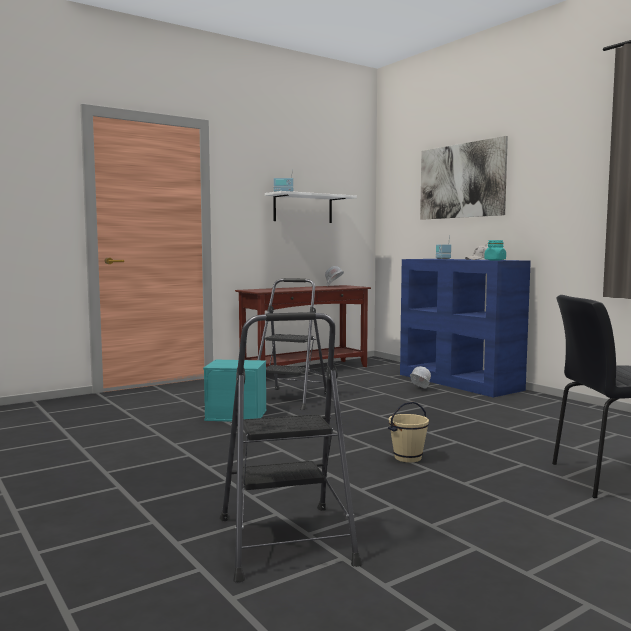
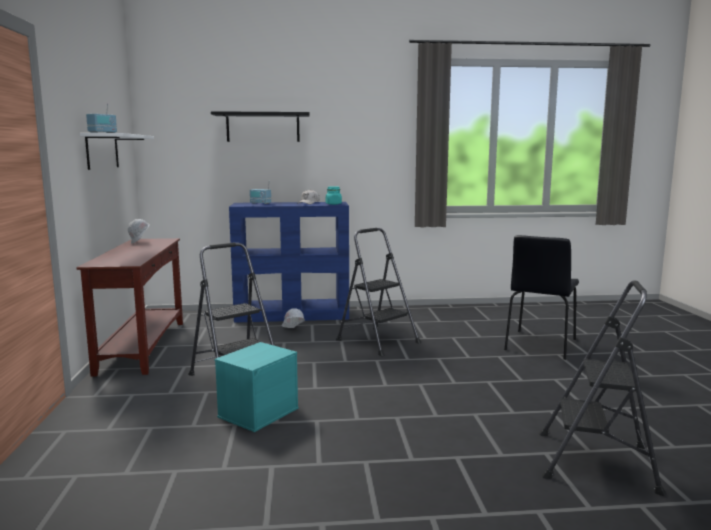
camera: 60 degrees left, 5 degrees up
(407, 458) = (458, 381): beige bucket -> none
(456, 414) = (376, 340): none -> black step ladder
(461, 181) = (263, 127): picture -> black shelf

